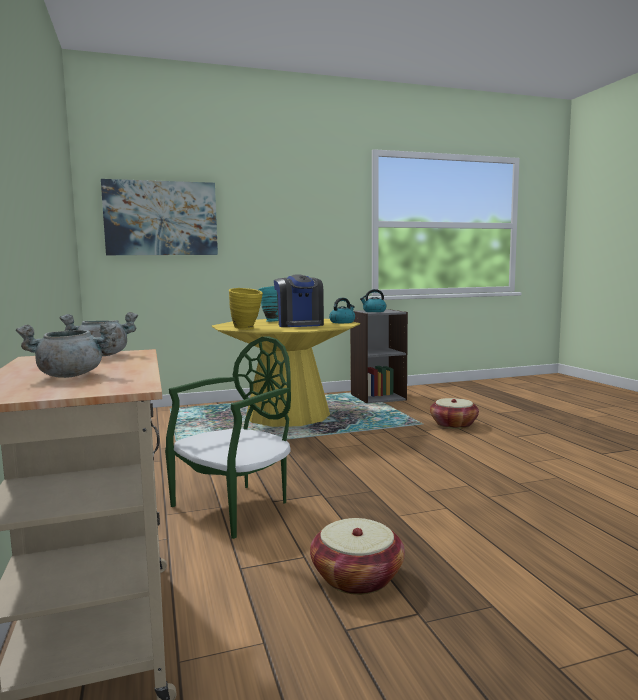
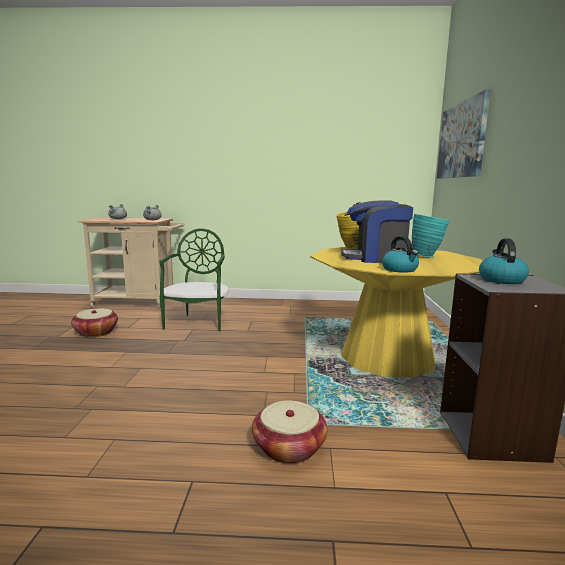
camera: 110 degrees right, 5 degrees up
(236, 506) = (198, 322): green chair -> green chair turned 150 degrees counterclockwise

